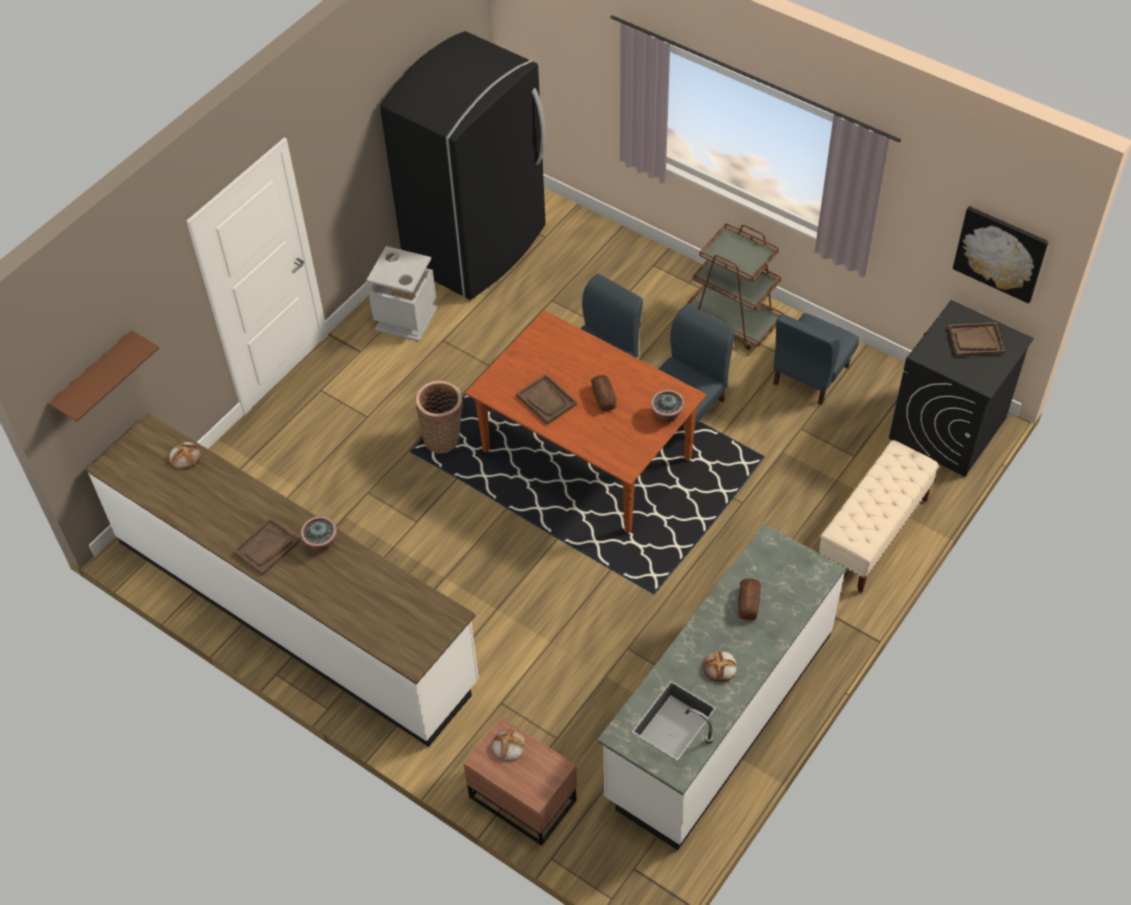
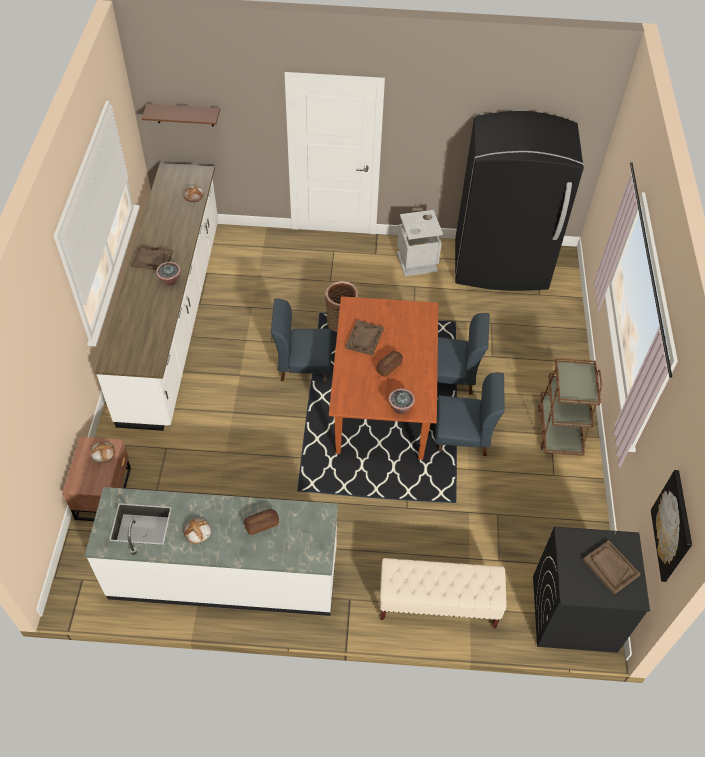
camera: 55 degrees right, 0 degrees up
(810, 374) = (550, 498): blue chair -> blue chair (303, 365)

